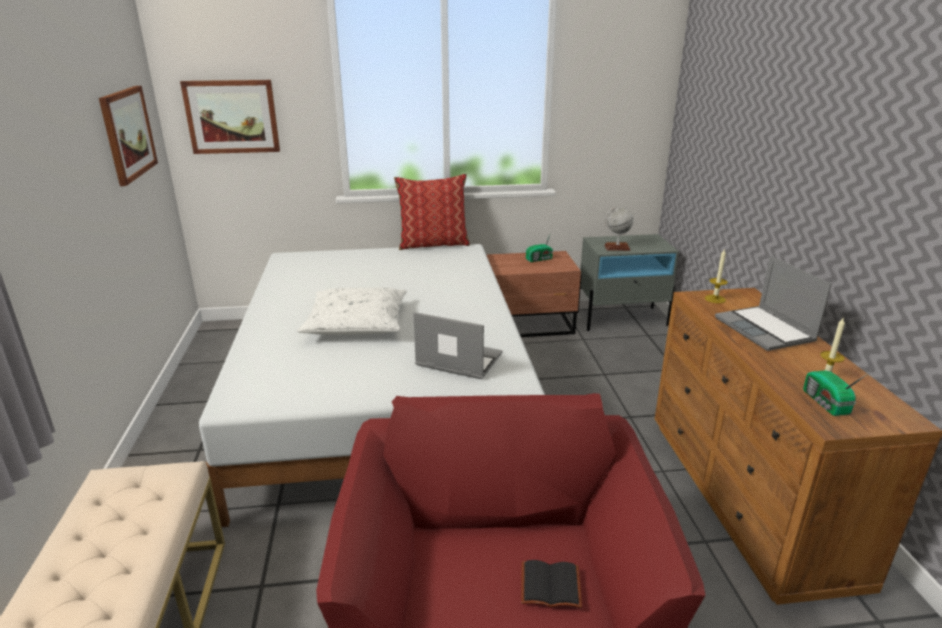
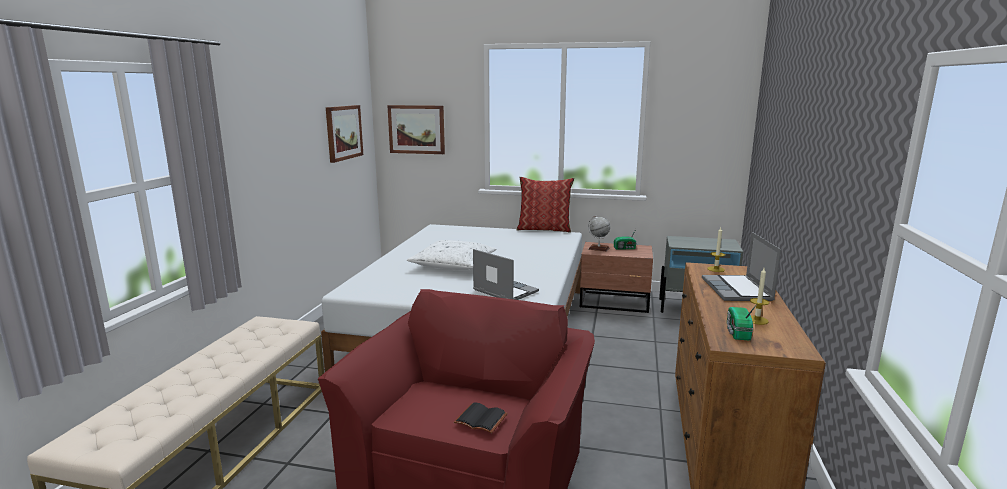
camera: 20 degrees right, 10 degrees down
(617, 247) = (689, 244): globe -> globe (598, 248)

